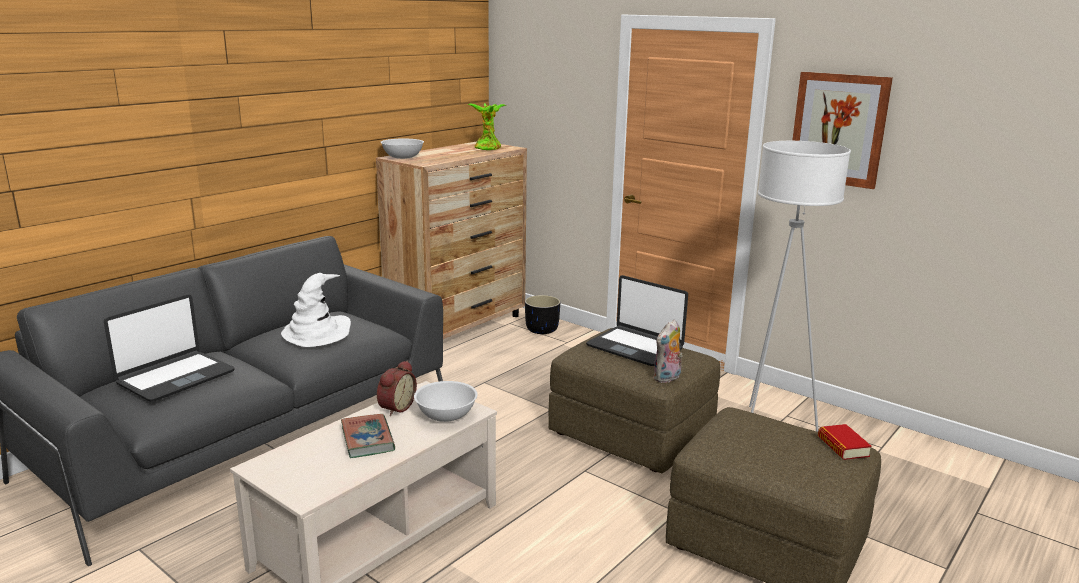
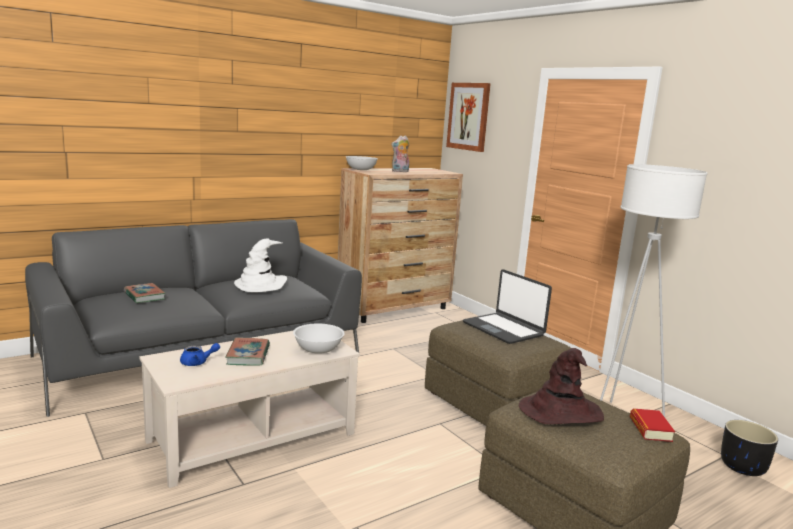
camera: 15 degrees right, 5 degrees down
(175, 377) = (144, 296): laptop -> book
(312, 463) = (198, 362): none -> blue teapot
(395, 408) = (284, 339): alarm clock -> none
(487, 148) = (432, 171): potted plant -> none
(542, 330) = (458, 320): black planter -> black planter (743, 467)
(667, 378) = (517, 354): plush toy -> plush toy (400, 171)
(749, 444) = (560, 412): none -> brown hat
(838, 129) = (710, 162): picture -> picture (468, 116)

